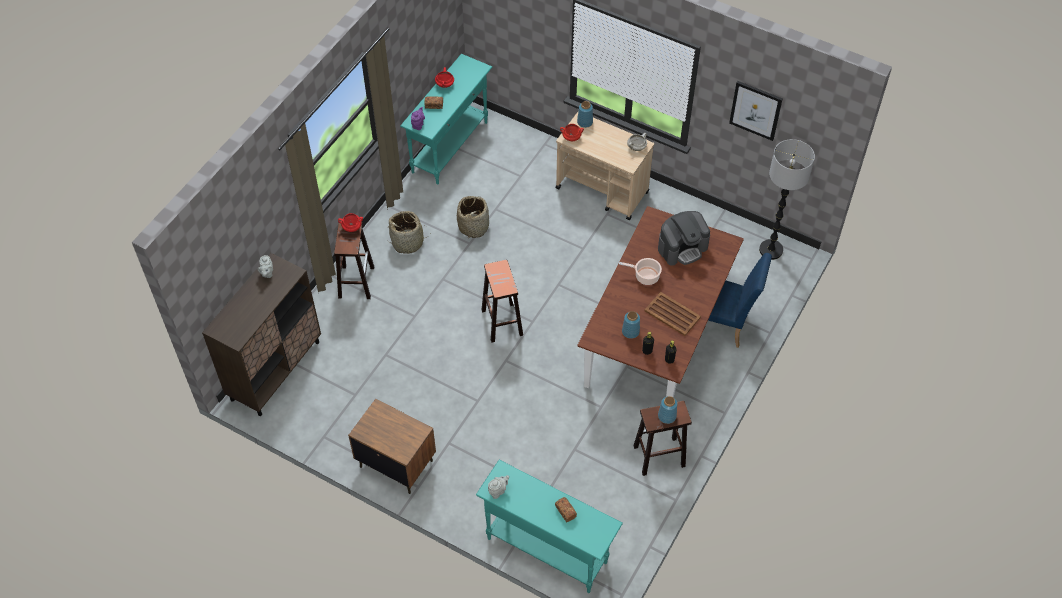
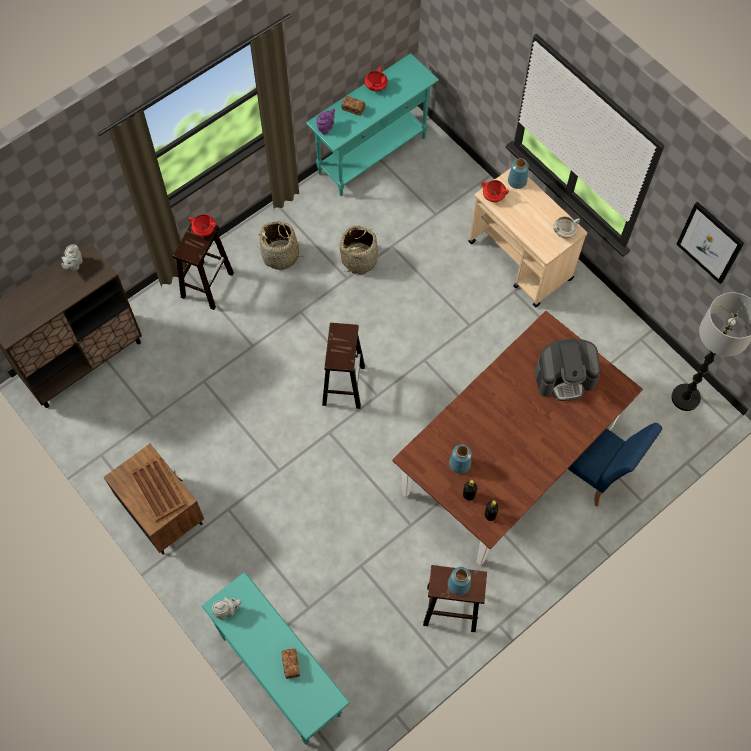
camera: 20 degrees right, 10 degrees up
(645, 276) = (506, 399): cooking pot -> none
(672, 314) = (517, 459): brown tray -> brown tray (157, 490)

